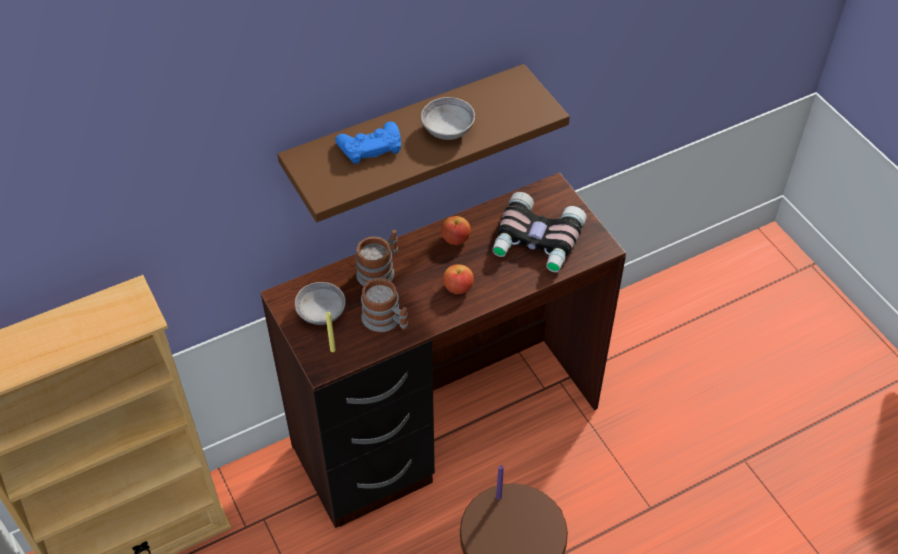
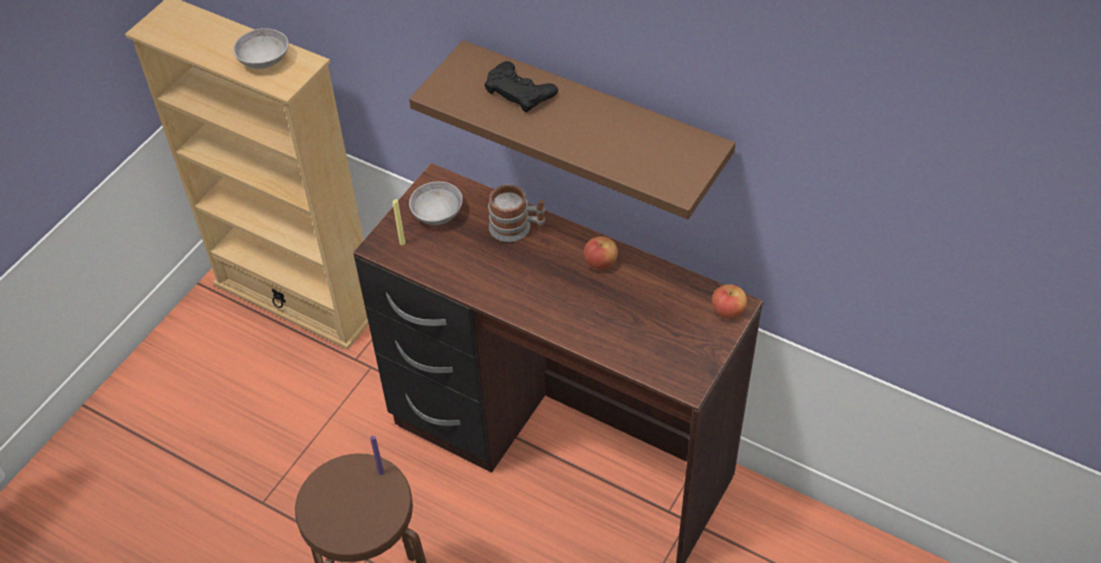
camera: 60 degrees right, 0 degrees up
(370, 146) = (519, 91): blue game controller -> black game controller
(386, 320) = (462, 262): mug -> none
(448, 130) = (587, 131): grey bowl -> grey bowl (264, 60)
(458, 287) = (541, 294): apple -> apple (728, 311)
(536, 242) = (648, 326): binoculars -> none

